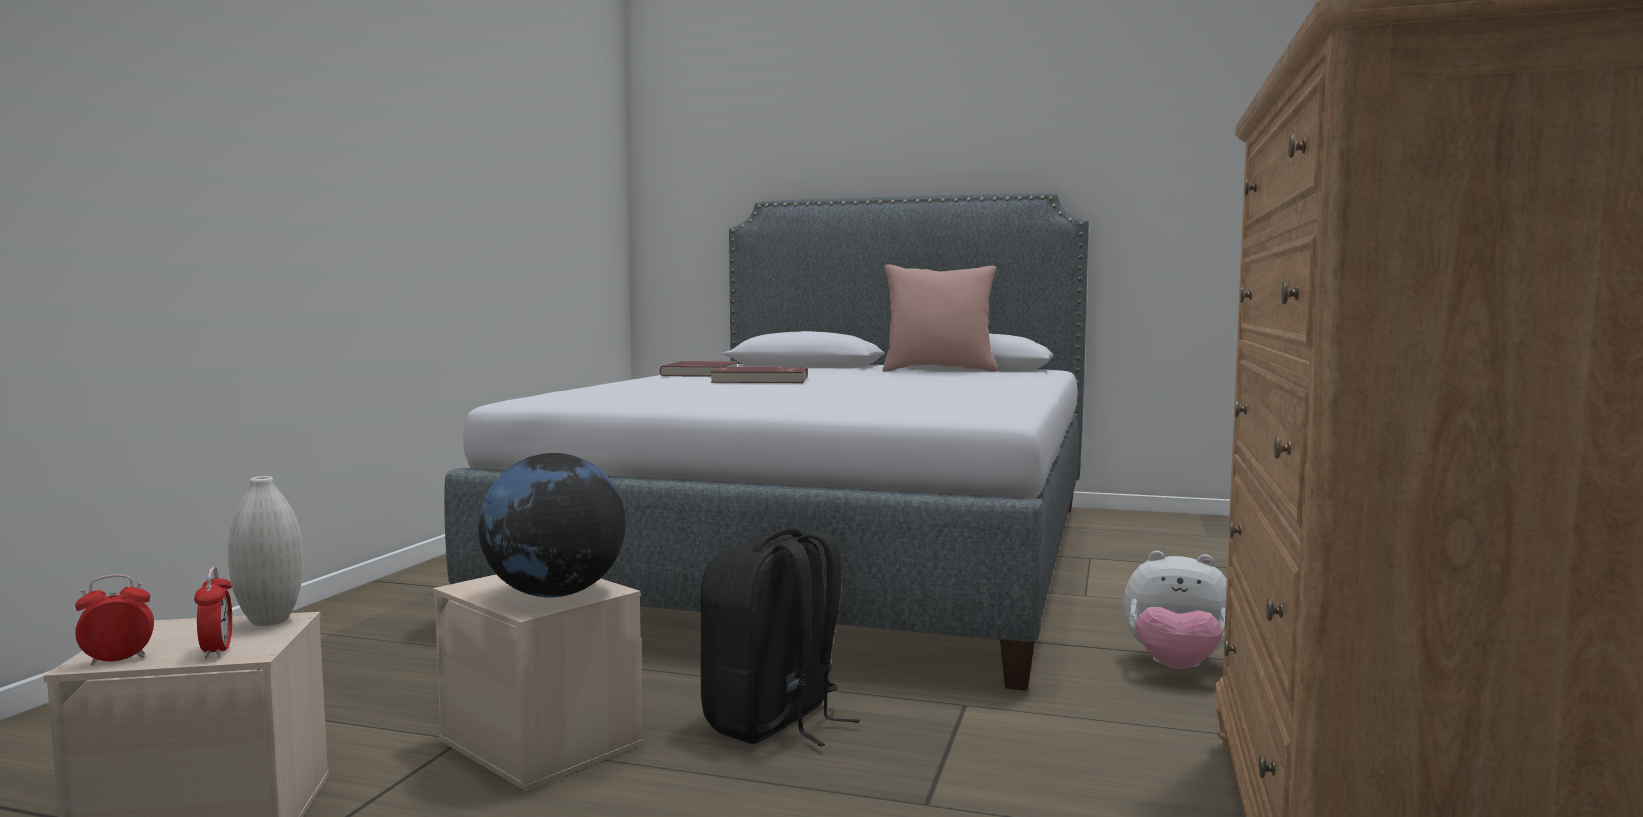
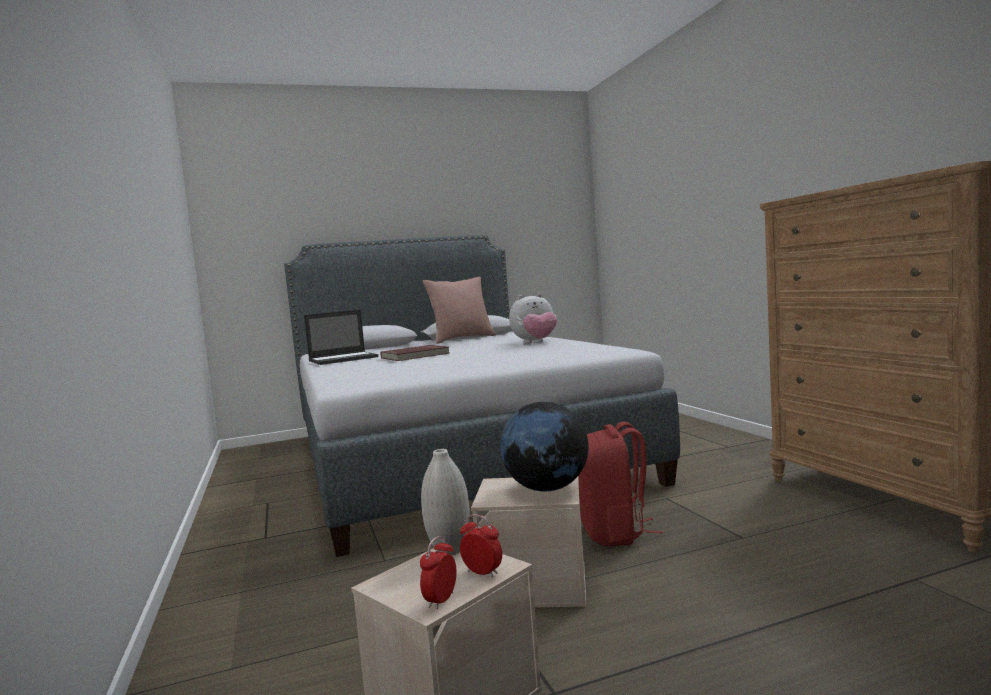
camera: 35 degrees left, 0 degrees up
(702, 373) = (344, 359): red book -> laptop
(774, 722) = (614, 533): black backpack -> red backpack
(1176, 667) = (701, 459): plush toy -> plush toy (535, 343)

